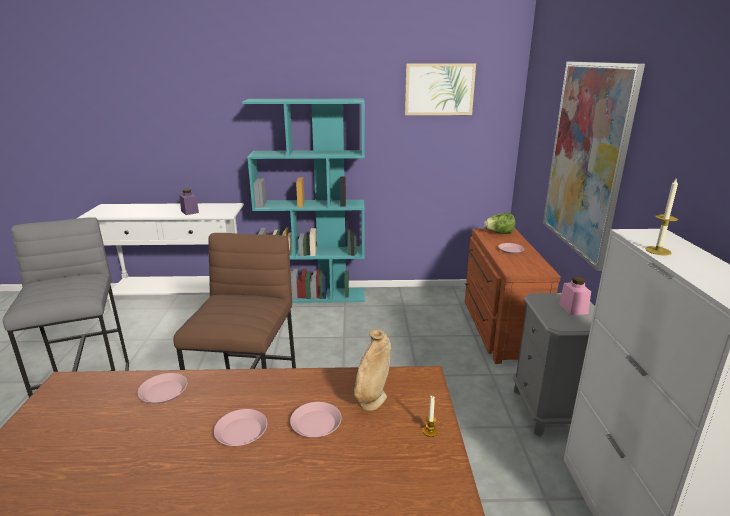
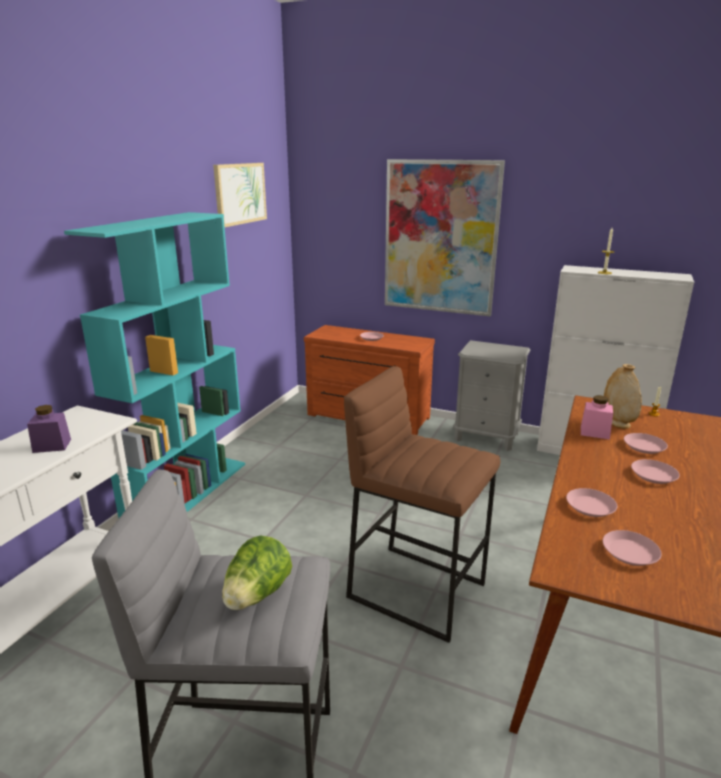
camera: 65 degrees left, 0 degrees up
(85, 417) = (629, 552): none -> pink plate
(499, 233) = (329, 331): lettuce -> lettuce (257, 595)
(573, 308) = (493, 348): pink jar -> pink jar (594, 432)

